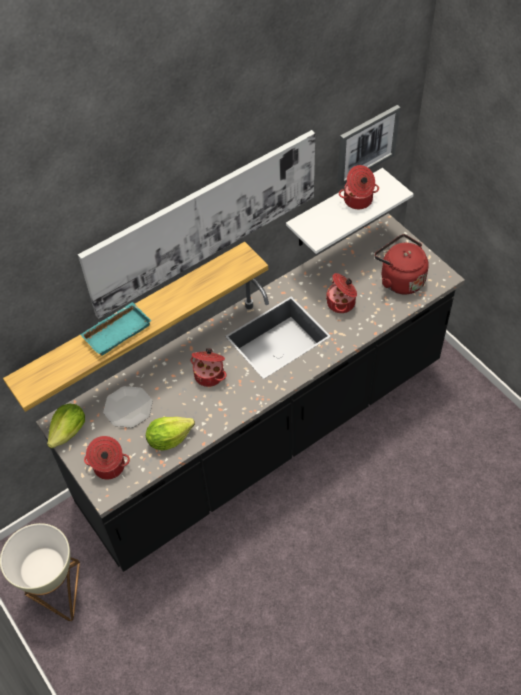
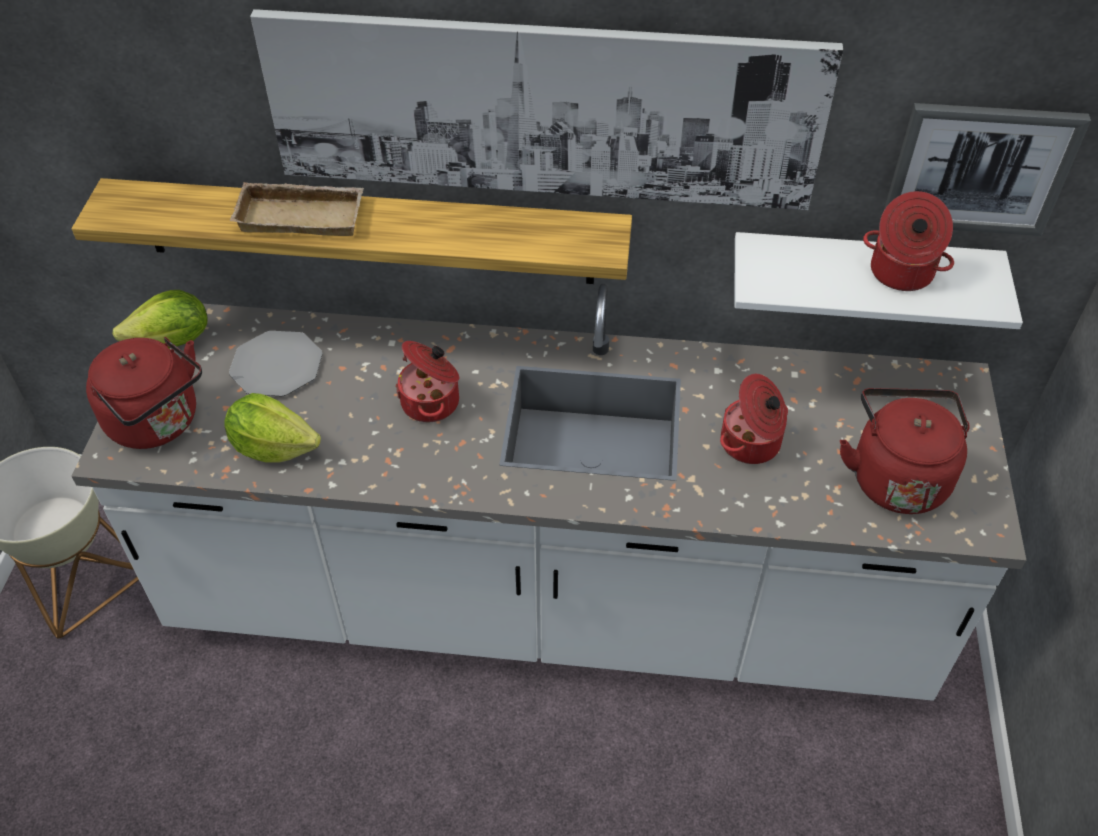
camera: 40 degrees right, 5 degrees down
(109, 467) = (158, 423): cooking pot -> red kettle
(117, 331) = (303, 215): turquoise tray -> beige tray
(265, 434) = (549, 601): black counter -> white counter

